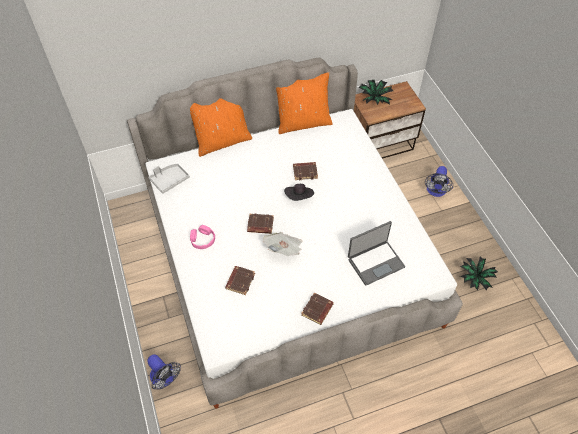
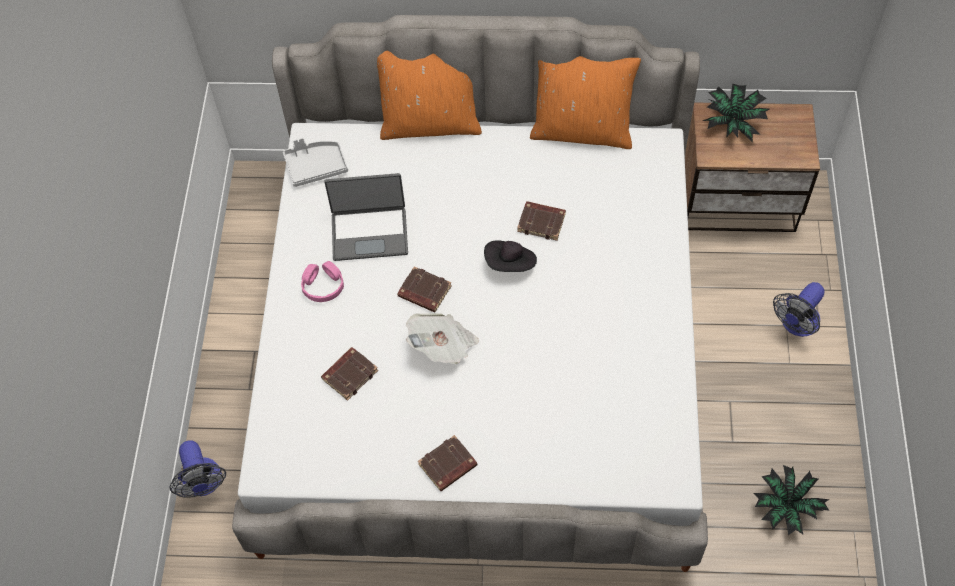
camera: 25 degrees right, 5 degrees up
(375, 262) = (581, 420): laptop -> laptop (369, 233)

